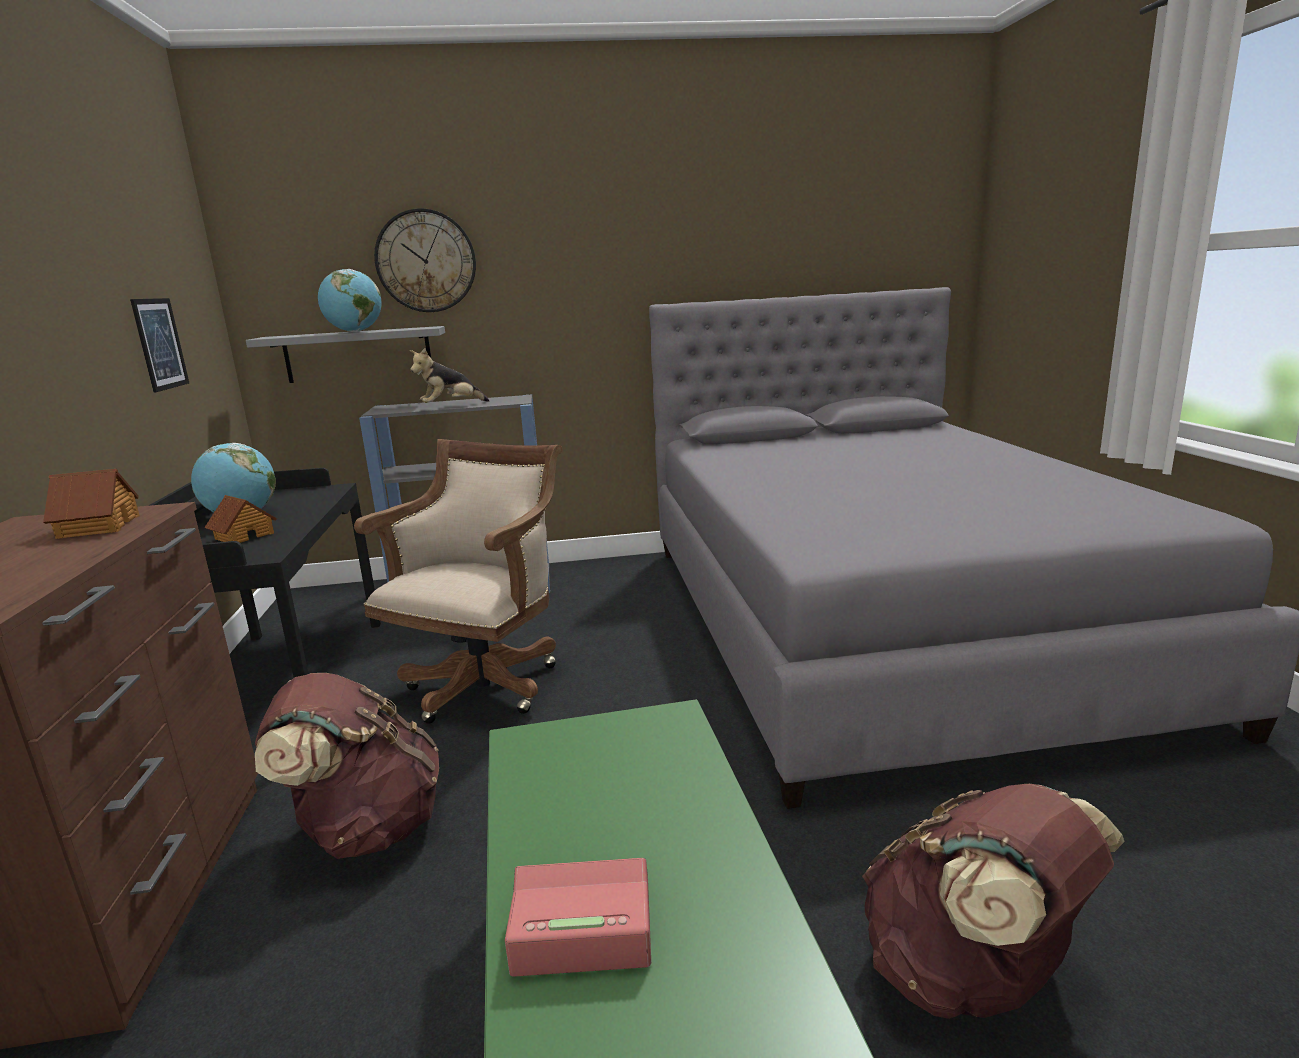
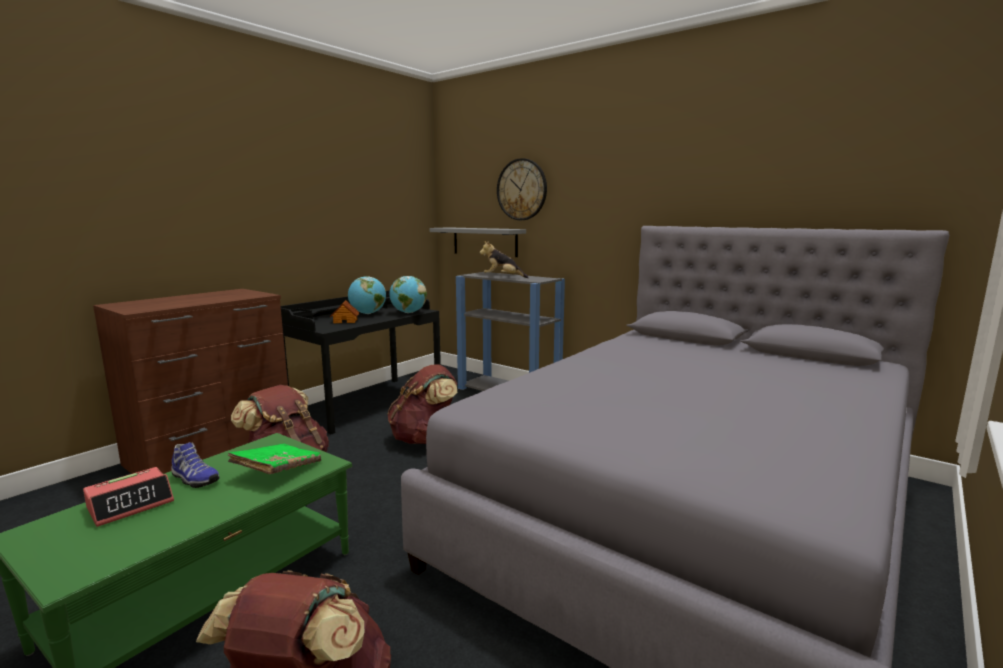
camera: 45 degrees right, 5 degrees down
(97, 527) = (236, 296): toy house -> none
(160, 344) = (373, 226): picture -> none
(355, 332) = (477, 228): globe -> globe (408, 312)
(487, 683) = (424, 438): office chair -> brown backpack
(567, 841) = (194, 479): none -> shoe
(582, 927) = (131, 504): alarm clock -> alarm clock turned 90 degrees clockwise
(645, 758) = (277, 470): none -> green book

